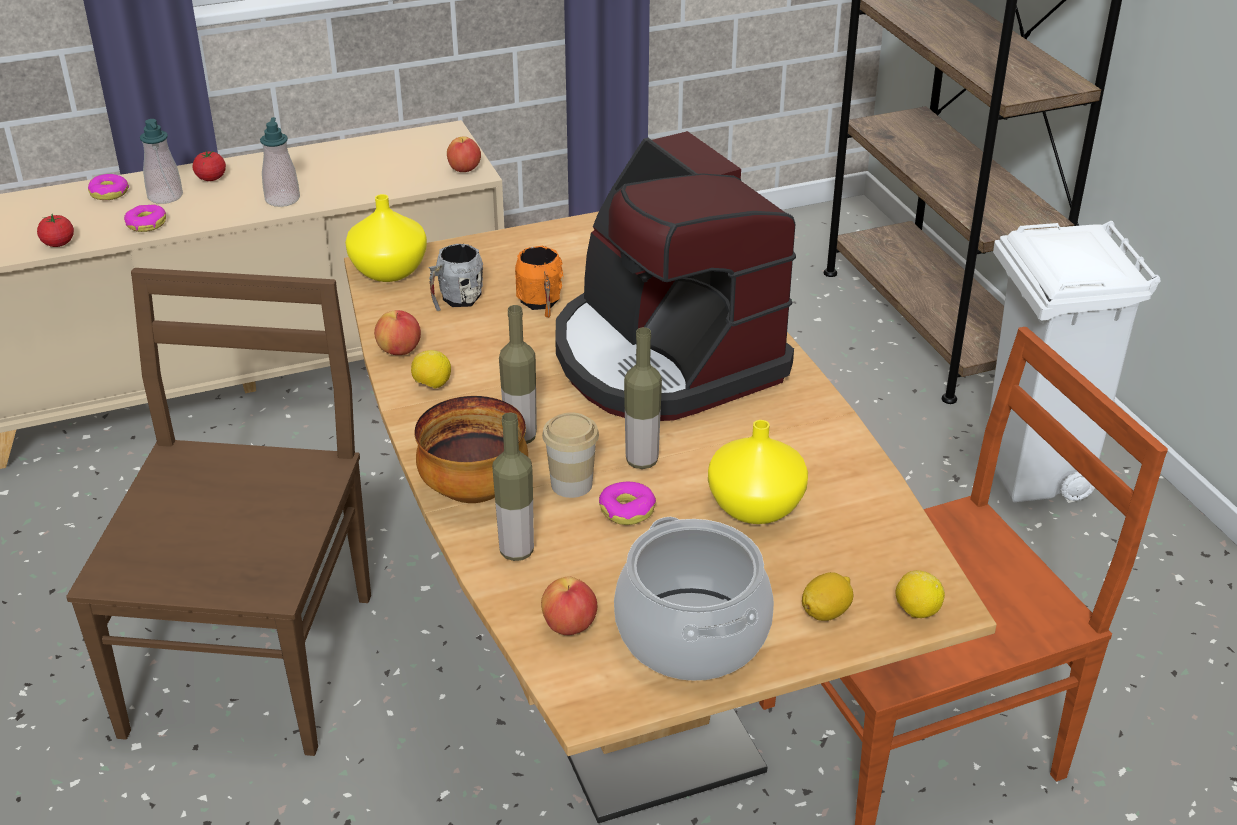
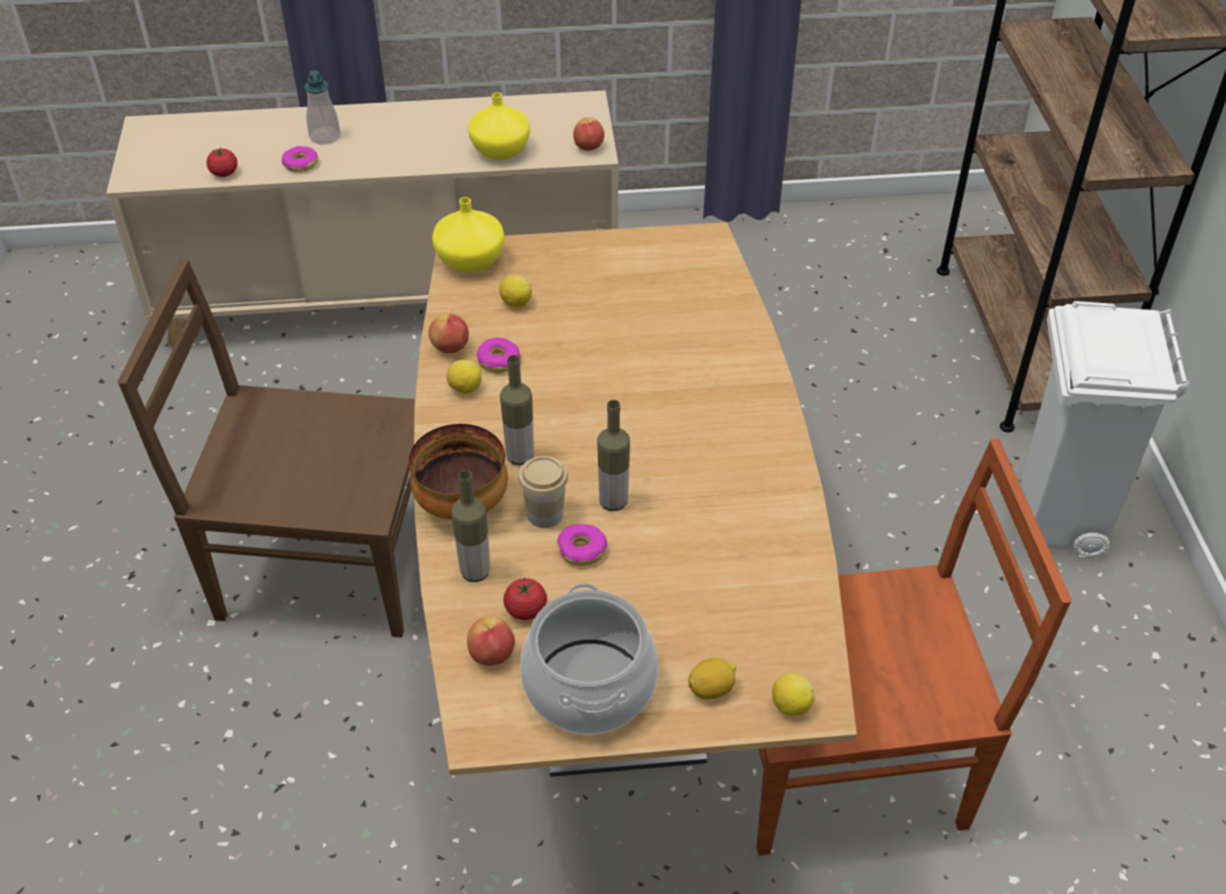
camera: 15 degrees right, 10 degrees up
(109, 193) = (280, 126): donut -> donut (498, 361)
(211, 178) = (368, 123): tomato -> tomato (526, 610)
(254, 657) = (322, 563): brown chair -> brown chair turned 105 degrees counterclockwise
(282, 199) = (421, 155): soap dispenser -> none
(456, 300) = (516, 303): grey mug -> lemon
(541, 304) = (588, 319): orange mug -> none
(664, 358) = (674, 397): coffee machine -> none
(757, 506) = (695, 569): yellow vase -> yellow vase (501, 150)

